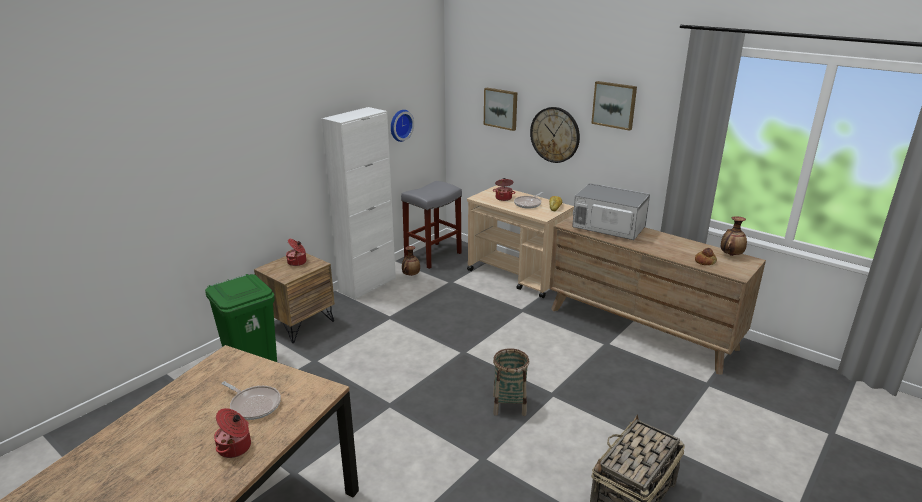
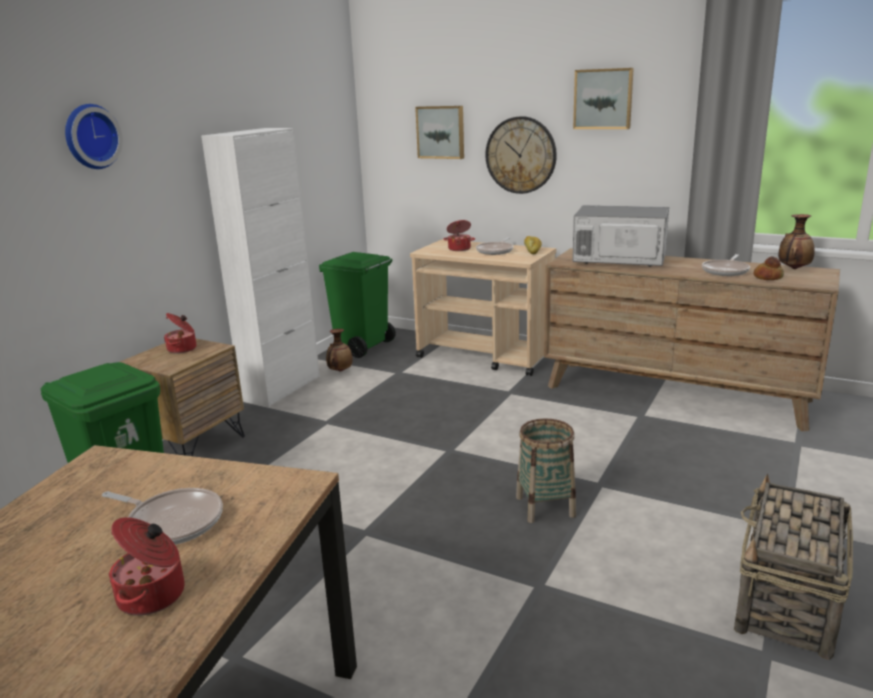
camera: 10 degrees left, 5 degrees down
(400, 125) = (305, 162): wall clock -> wall clock (90, 136)
(432, 256) = (362, 347): grey stool -> green trash can
(679, 250) = (726, 271): none -> frying pan

